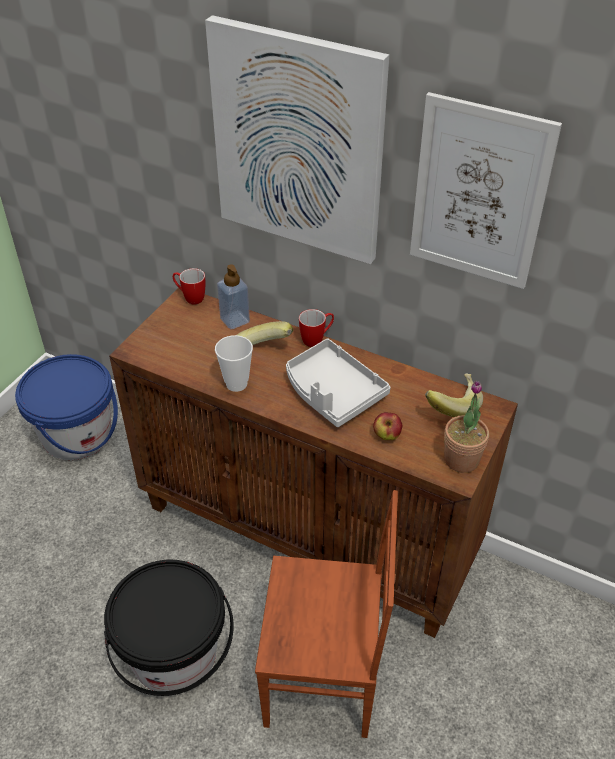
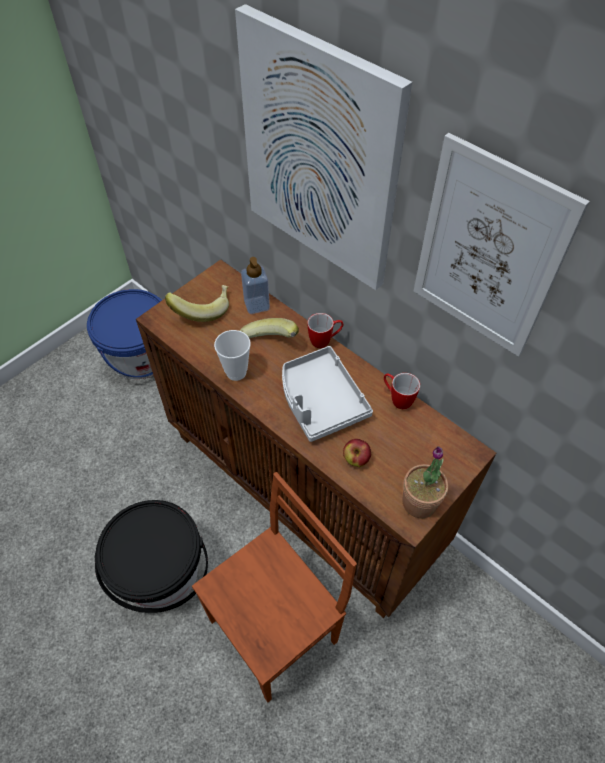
camera: 15 degrees right, 10 degrees up
(190, 298) = (225, 274): mug -> mug (397, 399)
(323, 679) = (276, 630): brown chair -> brown chair turned 60 degrees counterclockwise
(451, 405) = (429, 440): banana -> banana (202, 309)

